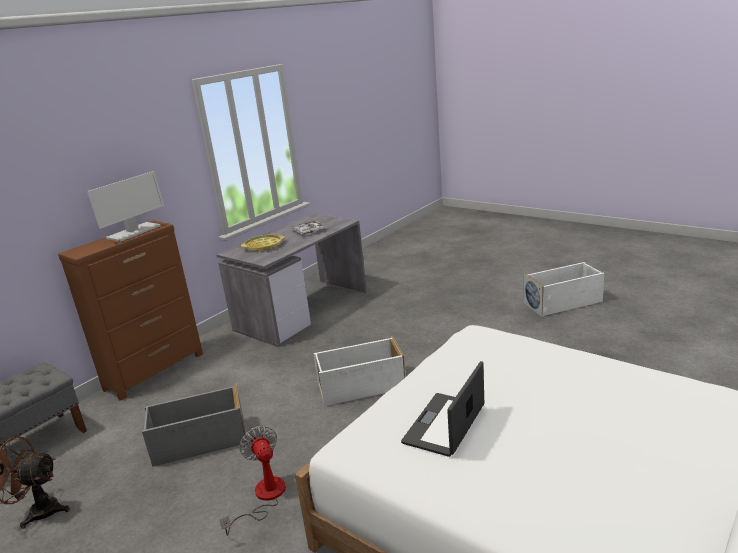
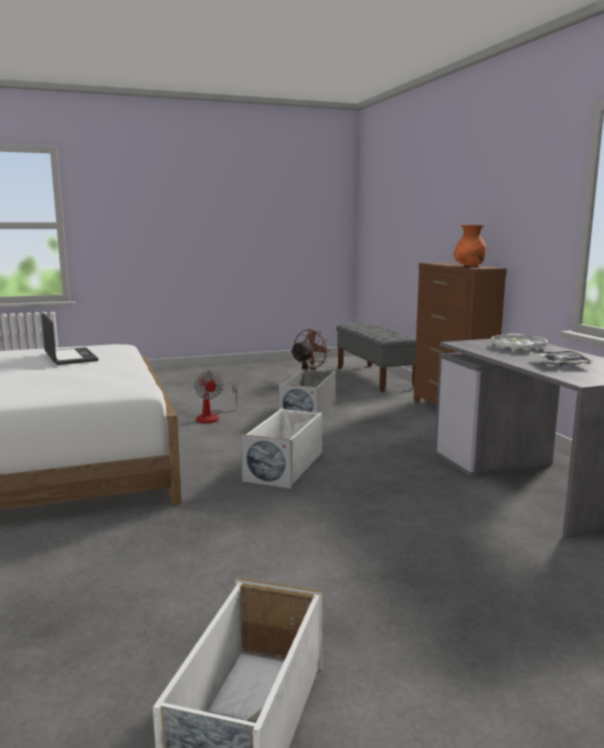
camera: 120 degrees right, 10 degrees down
(133, 232) = (469, 266): monitor -> orange vase
(263, 246) = (518, 347): yellow tray -> white tray
(263, 497) = (213, 417): fan -> fan turned 60 degrees clockwise

